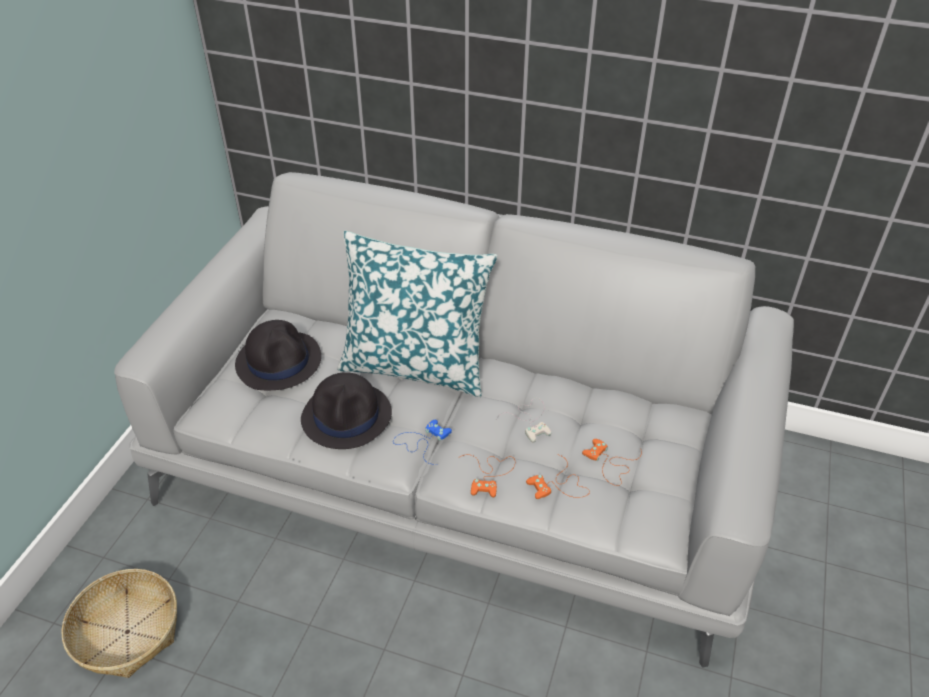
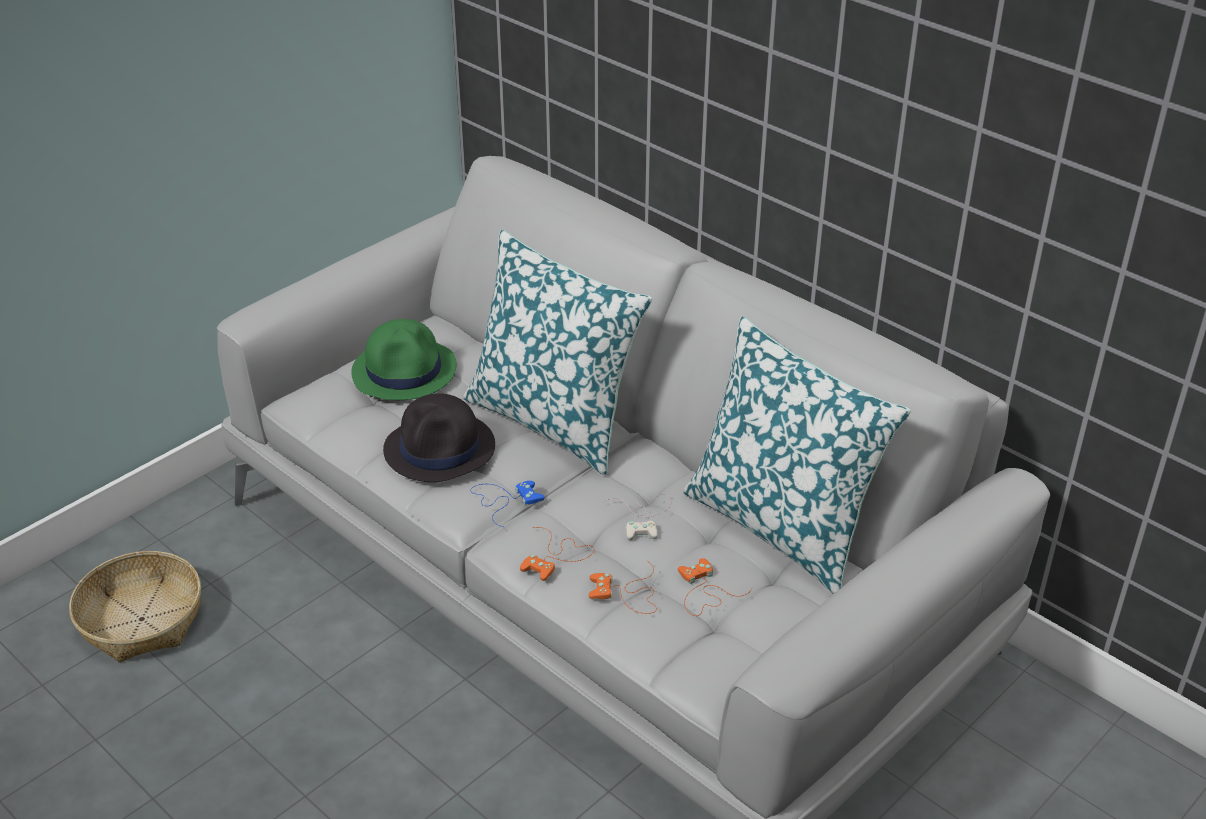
camera: 25 degrees right, 5 degrees down
(279, 361) = (405, 370): black hat -> green hat
(625, 395) = (781, 526): none -> pillow

